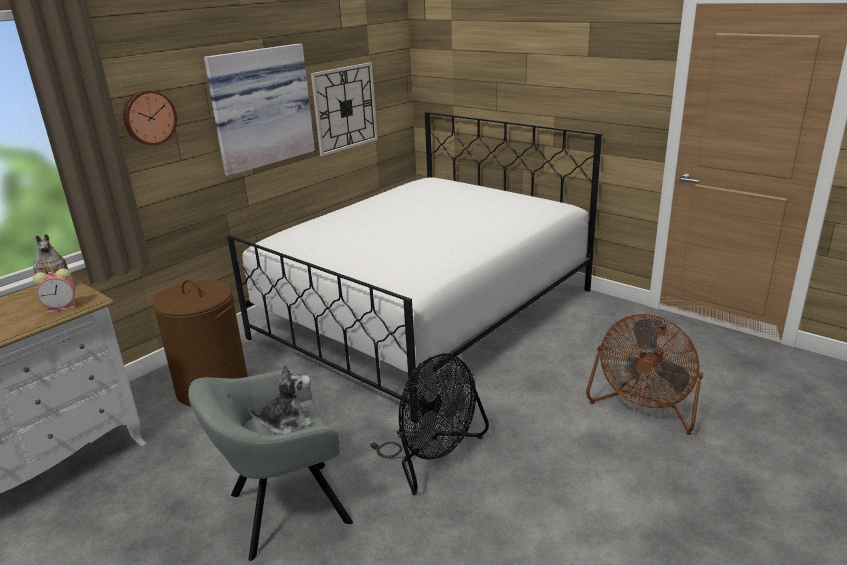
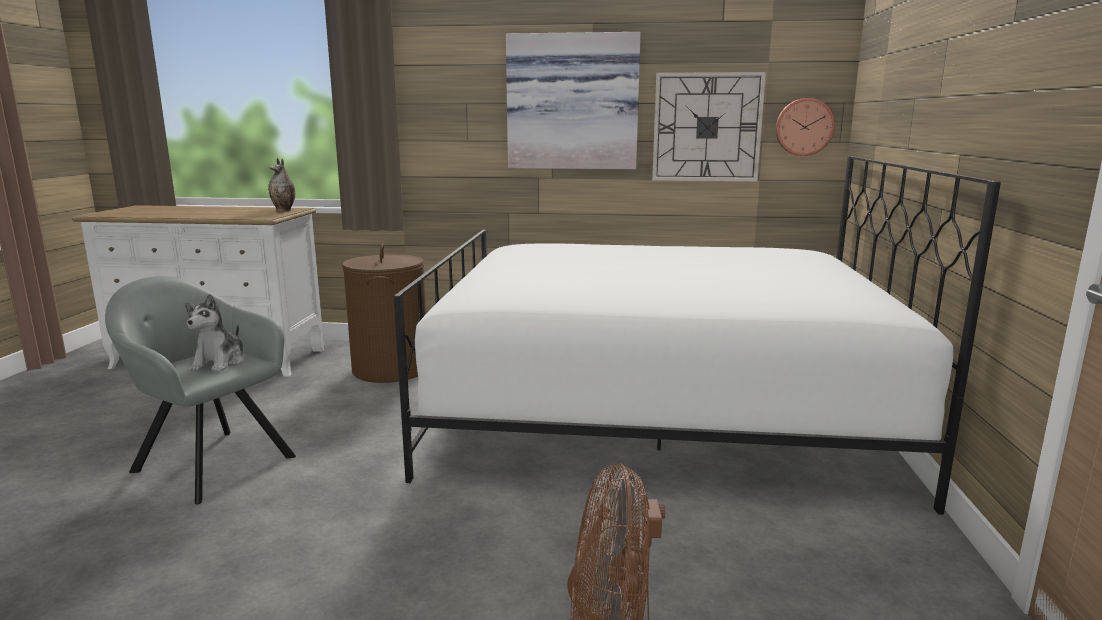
camera: 55 degrees right, 10 degrees down
(63, 307) = (248, 216): alarm clock -> none
(149, 117) = (439, 89): wall clock -> wall clock (804, 127)
(287, 422) = (220, 362): plush toy -> plush toy turned 60 degrees clockwise
(430, 457) = (340, 513): black fan -> none

